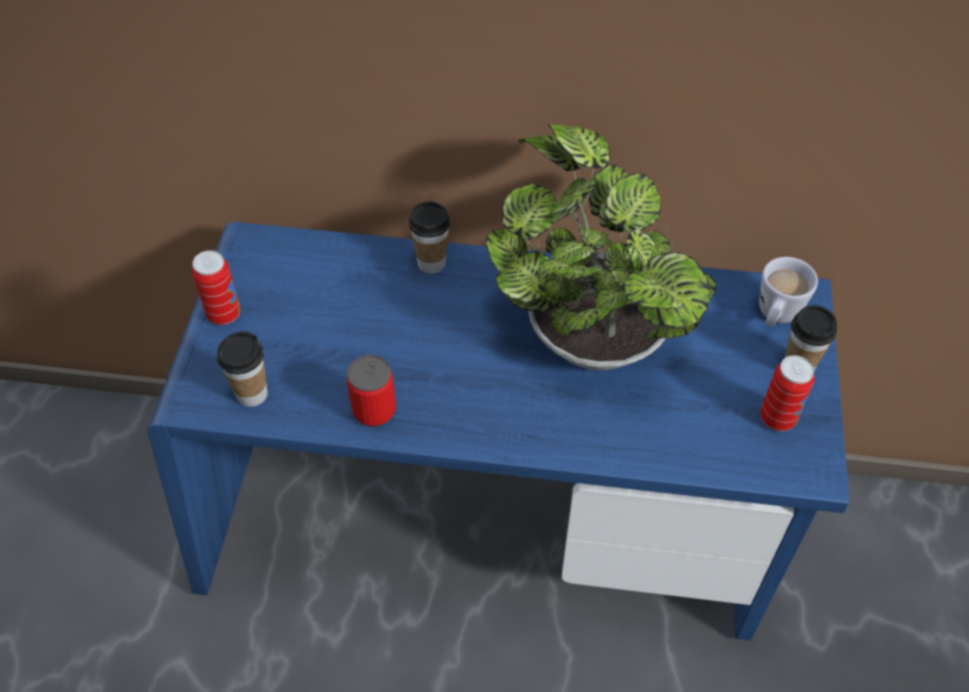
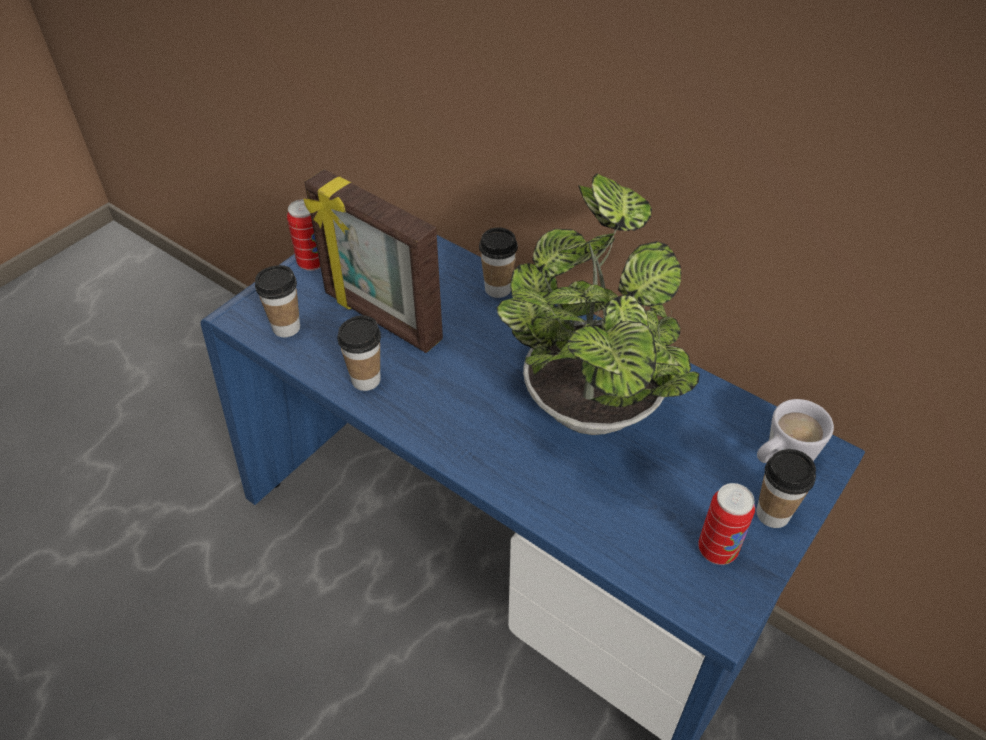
camera: 30 degrees right, 5 degrees down
(341, 342) = (381, 318): none -> picture frame
(374, 410) = (366, 380): can -> cup

